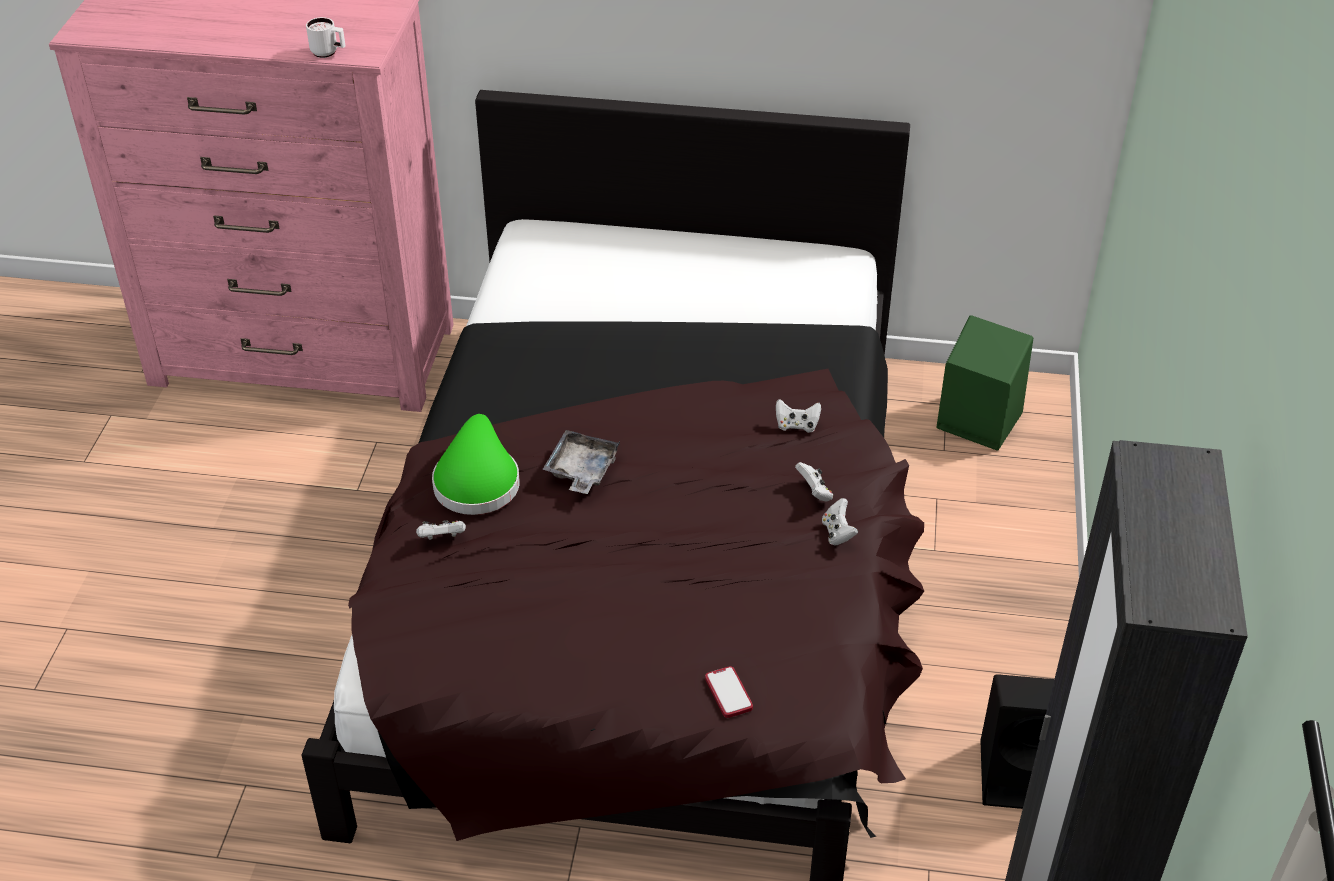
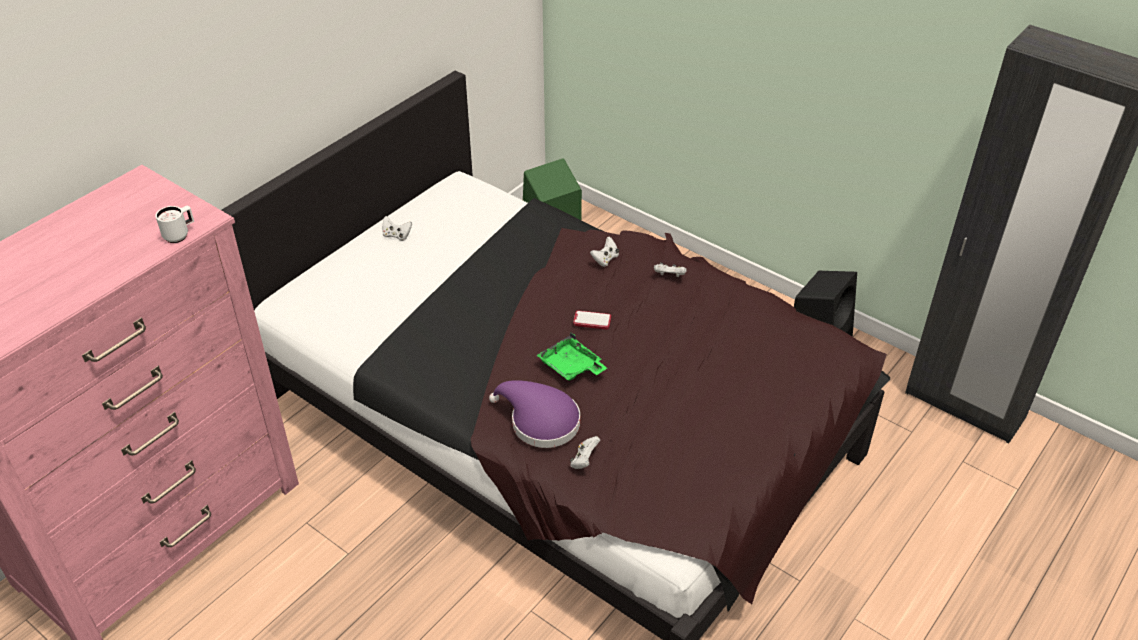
camera: 60 degrees left, 0 degrees up
(477, 480) = (540, 421): green hat -> purple hat
(581, 470) = (571, 367): grey tray -> green tray
(728, 693) = (808, 379): phone -> phone (592, 321)
(837, 533) = (709, 282): white game controller -> white game controller (396, 235)

